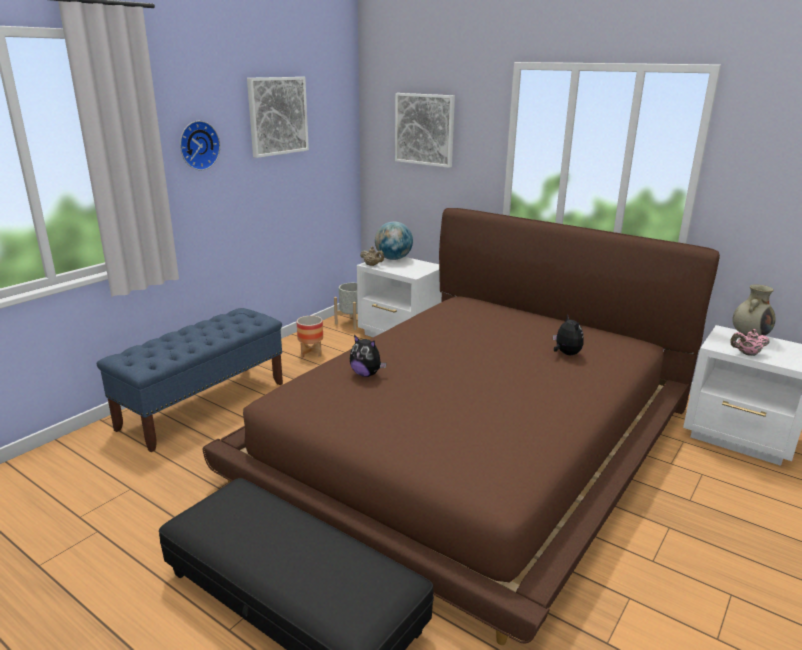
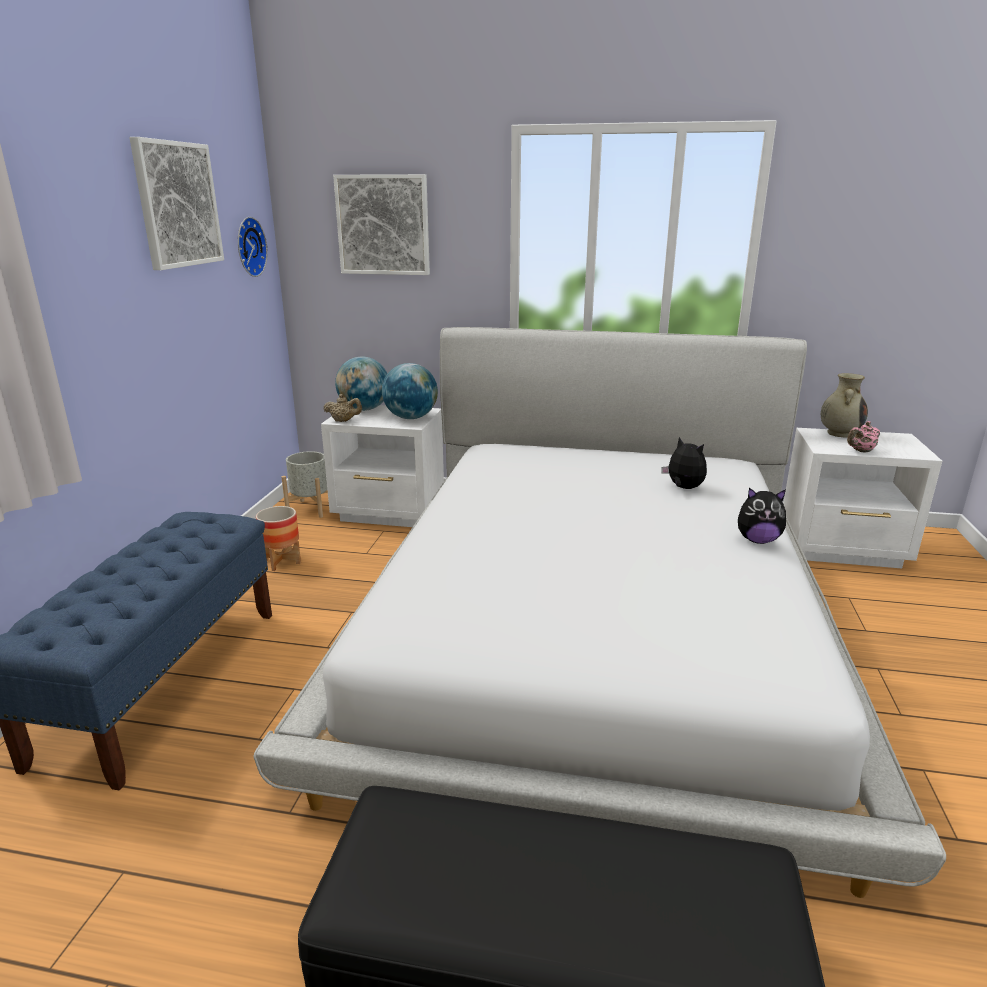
camera: 25 degrees left, 0 degrees up
(197, 145) = (71, 247): wall clock -> wall clock (248, 247)
(366, 374) = (477, 567): plush toy -> plush toy (757, 540)
(418, 269) = (411, 418): none -> globe
(474, 441) = (592, 627): brown bed -> white bed

